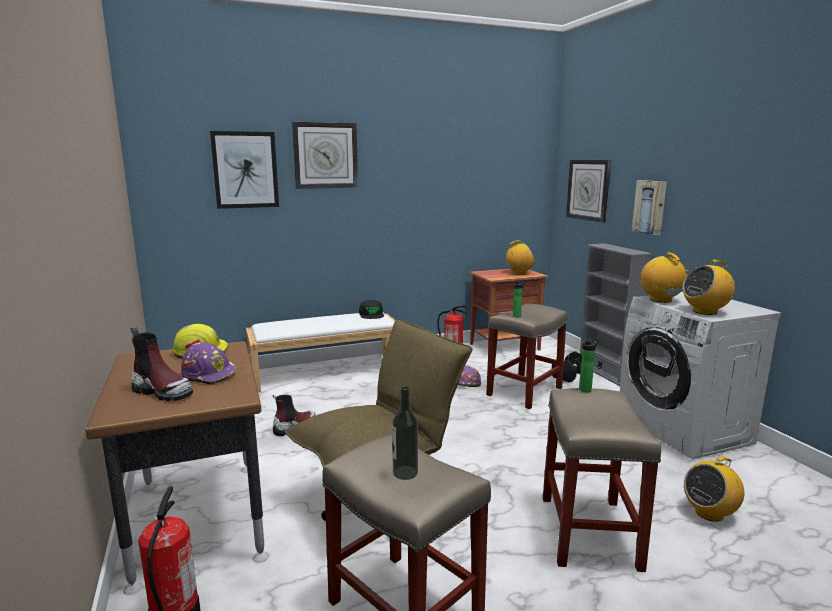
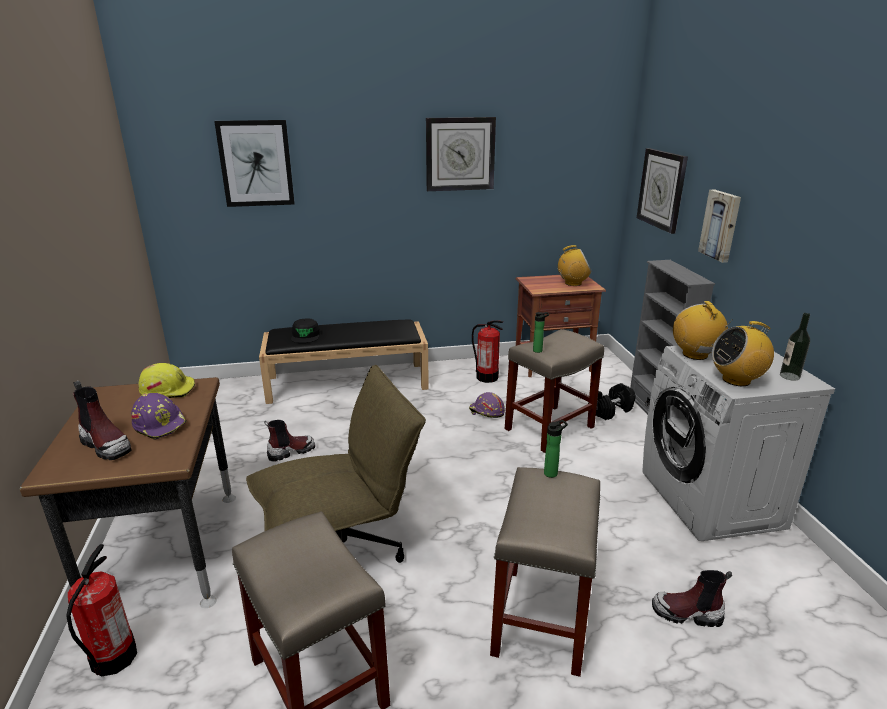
camera: 10 degrees right, 10 degrees up
(325, 155) = (346, 145): wall clock -> wall clock (460, 154)
(327, 371) = (348, 382): white bench -> black bench
(371, 314) = (397, 324): black cap -> black cap (305, 336)
(405, 473) = (302, 568): bottle -> bottle (789, 376)
(709, 513) = (687, 614): radio -> boot

